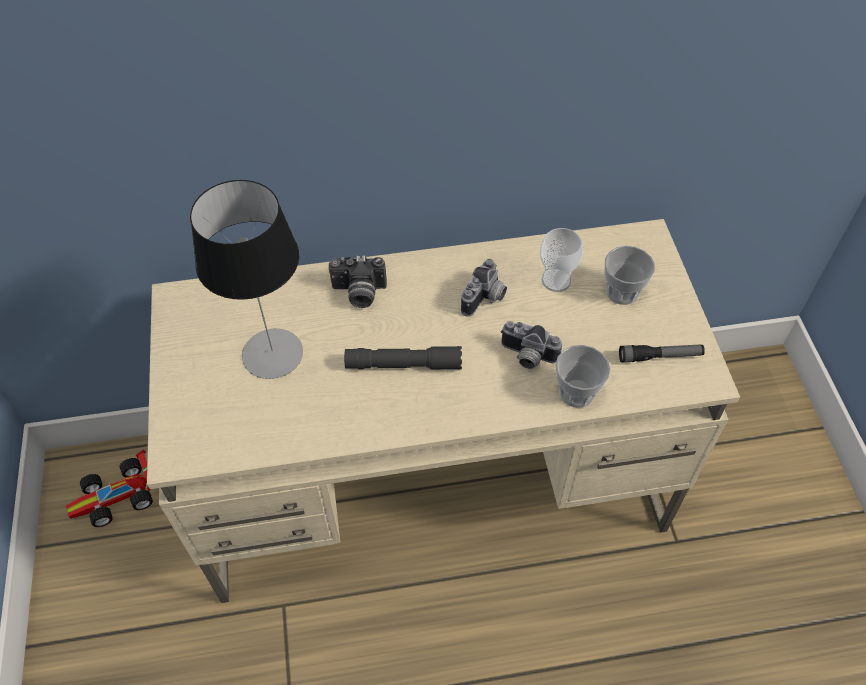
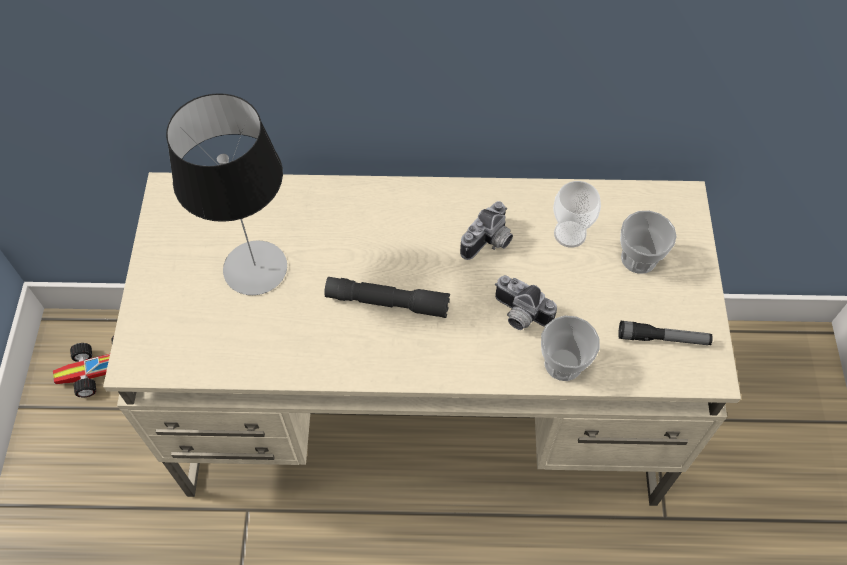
camera: 10 degrees right, 5 degrees up
(359, 293) = (357, 216): camera -> none

